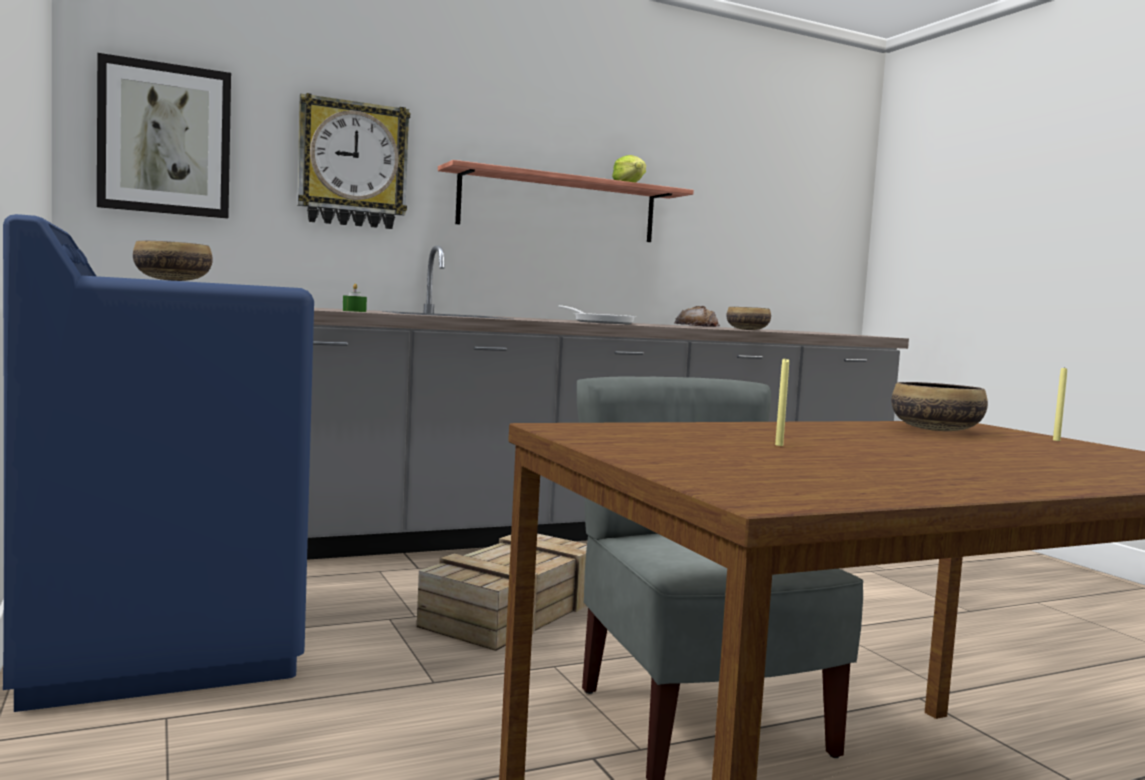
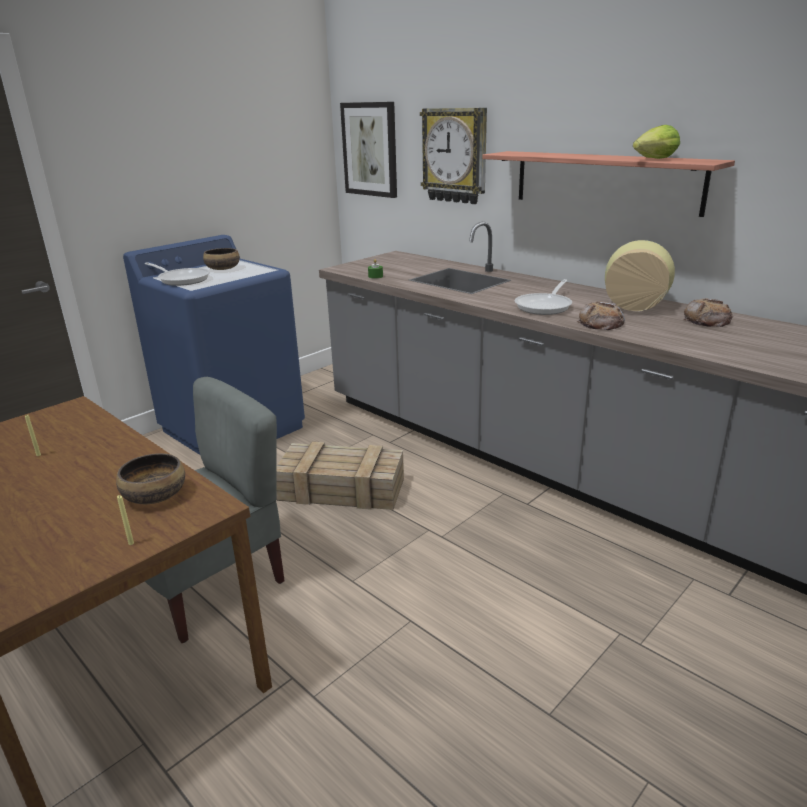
camera: 70 degrees right, 20 degrees up
(188, 281) = (182, 279): none -> frying pan
(635, 323) = (635, 306): none -> vase
(673, 326) = (601, 323): none -> bread
(747, 329) = (684, 343): bowl -> none

